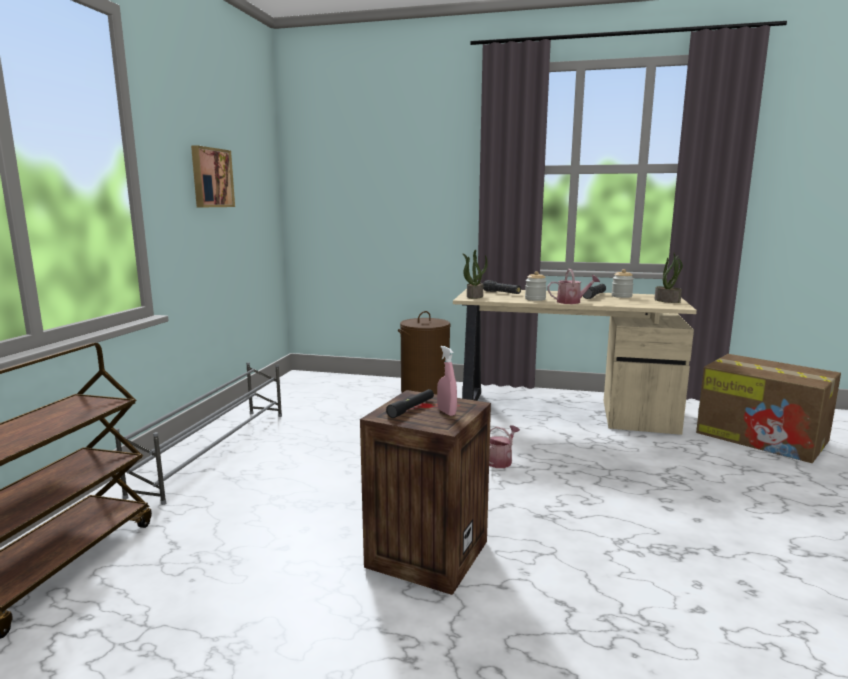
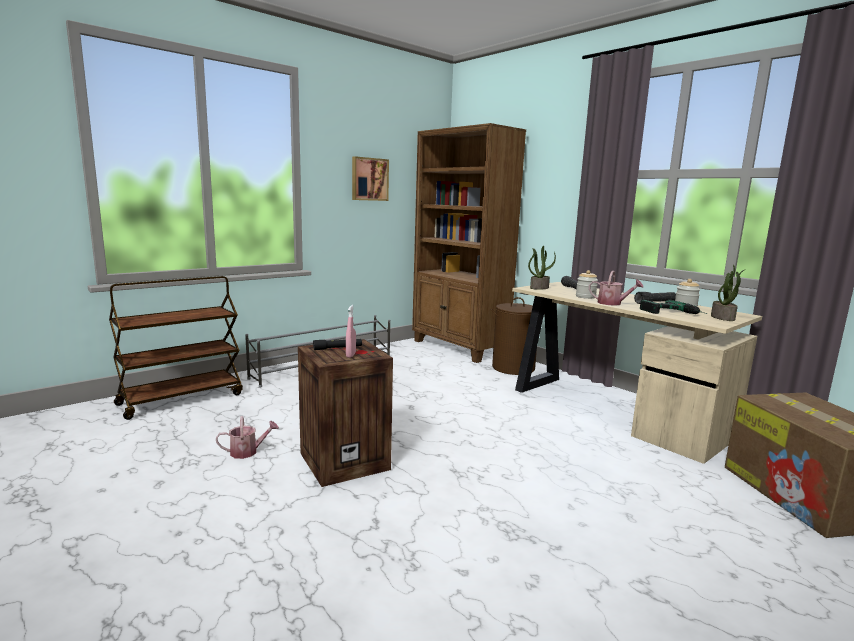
camera: 35 degrees right, 0 degrees up
(339, 383) = (459, 348): none -> brown bookcase
(501, 461) = (489, 428): watering can -> watering can (248, 452)
(632, 303) = (673, 313): none -> power drill

